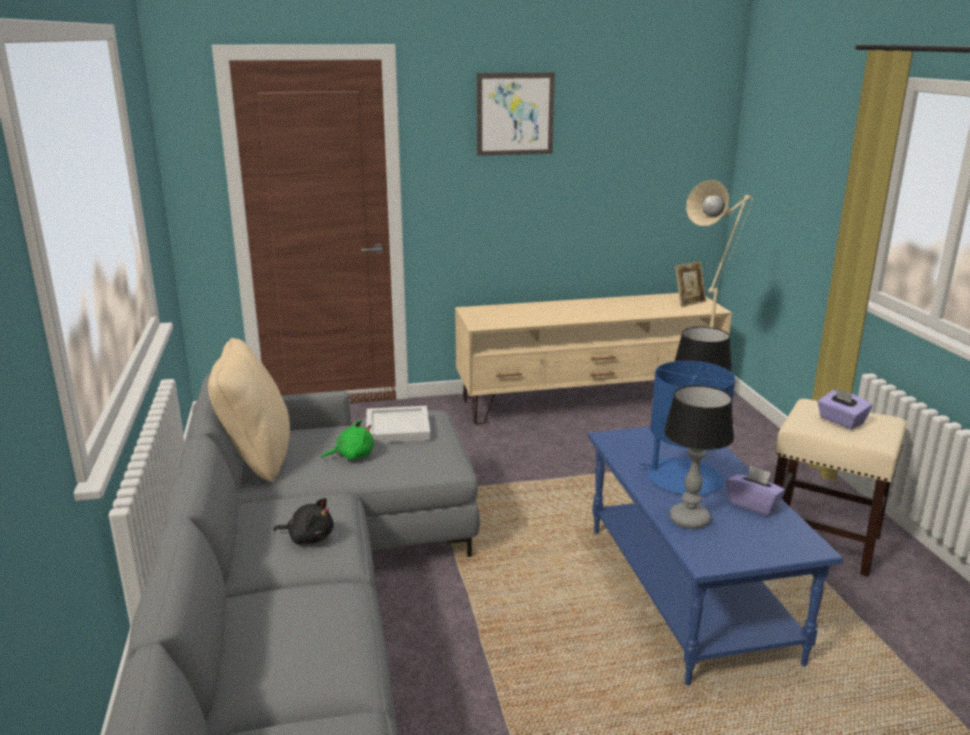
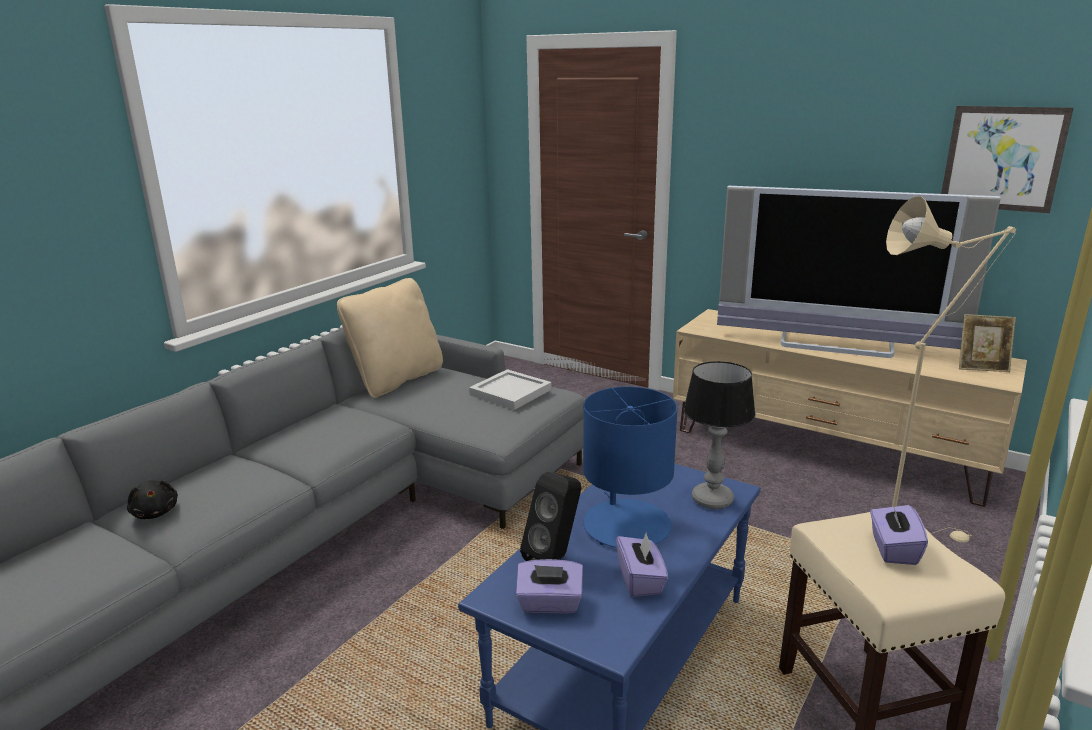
camera: 45 degrees right, 0 degrees up
(309, 537) = (320, 440): black plush toy -> black plush toy (155, 512)
(352, 456) = (446, 400): green plush toy -> none
(515, 114) = (794, 106): picture -> picture (1002, 158)
(591, 310) = (837, 345): none -> television
(690, 519) = (555, 559): table lamp -> black speaker
(740, 545) = (550, 604): none -> purple tissue box

